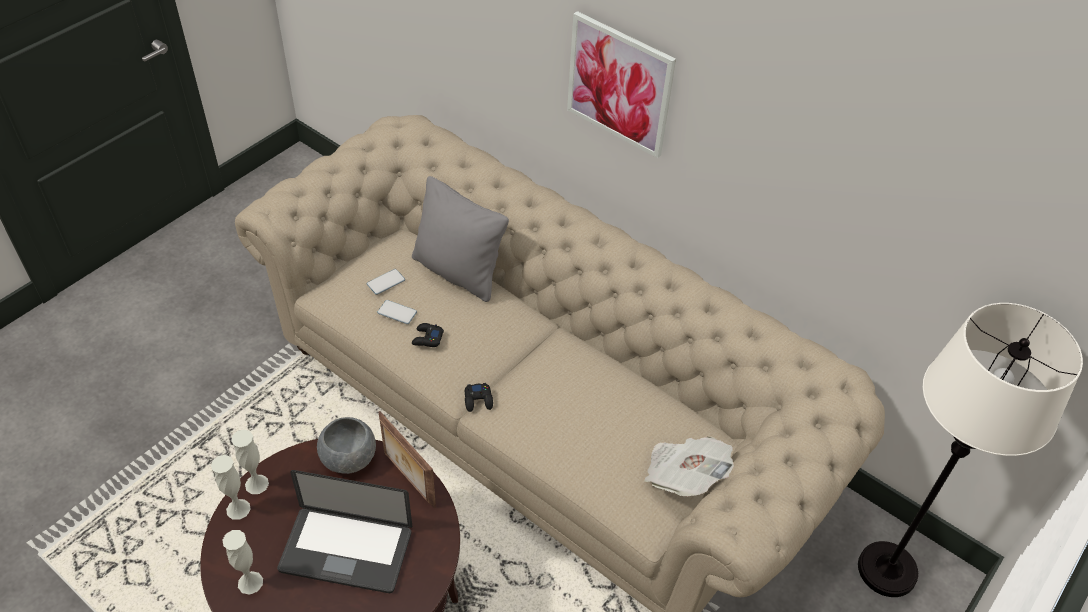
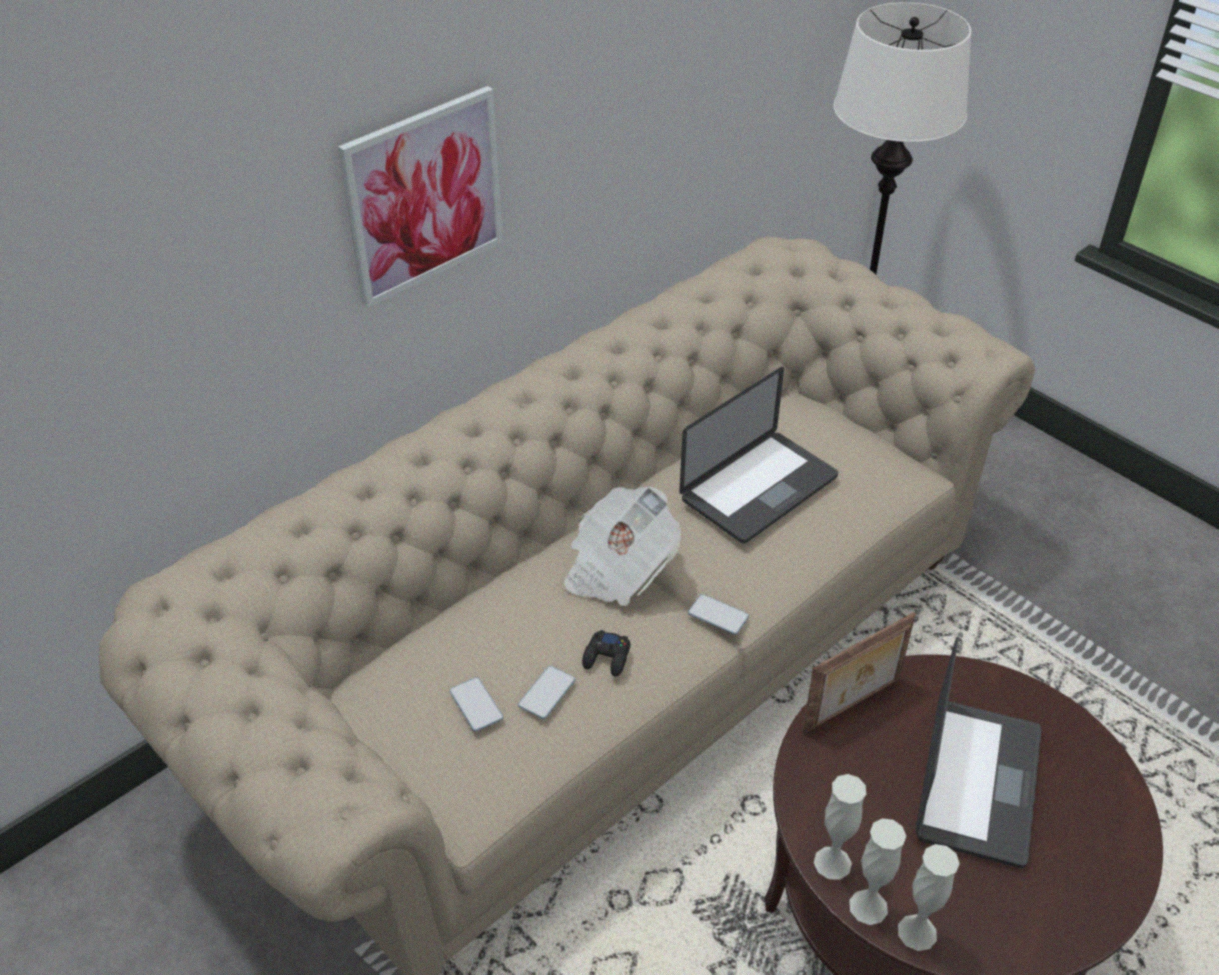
camera: 80 degrees left, 5 degrees down
(250, 582) = (1045, 908): white vase -> white vase (832, 862)
(349, 457) = (815, 778): grey bowl -> none
(458, 272) = (466, 616): grey pillow -> none
(478, 400) = (718, 615): black game controller -> phone
(595, 411) = (759, 488): none -> laptop
(684, 475) = (855, 427): newspaper -> newspaper (618, 568)

